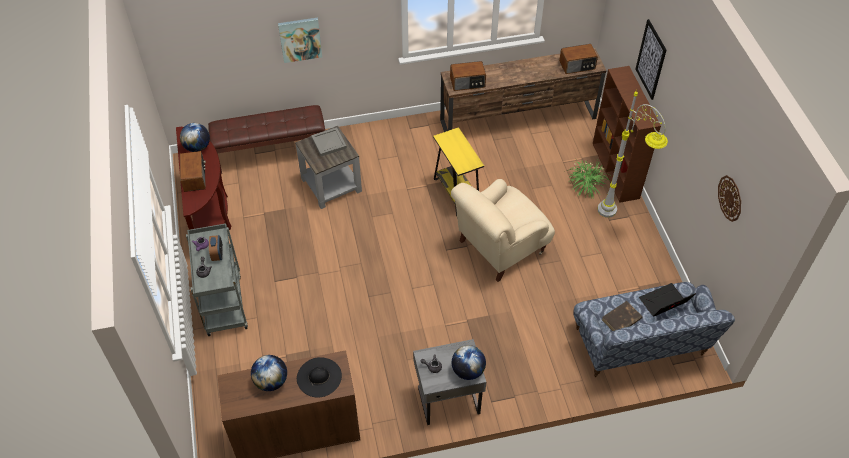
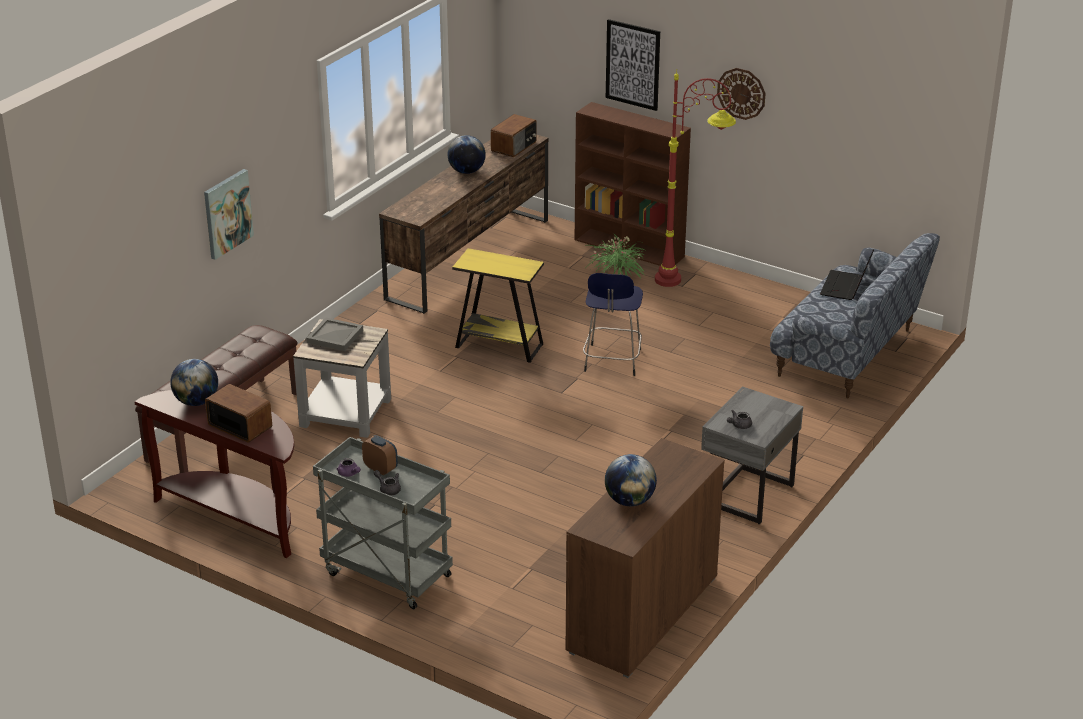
camera: 45 degrees left, 20 degrees down
(319, 377) = (670, 469): black hat -> none
(467, 83) = (423, 208): radio -> none
(468, 371) = (775, 409): globe -> globe (466, 171)
(499, 248) = (612, 361): beige armchair -> blue stool
(619, 220) = (690, 281): grey floor lamp -> red floor lamp
(621, 319) = (830, 317): brown book -> none
(730, 198) = (855, 114): wall clock -> wall clock (741, 93)

